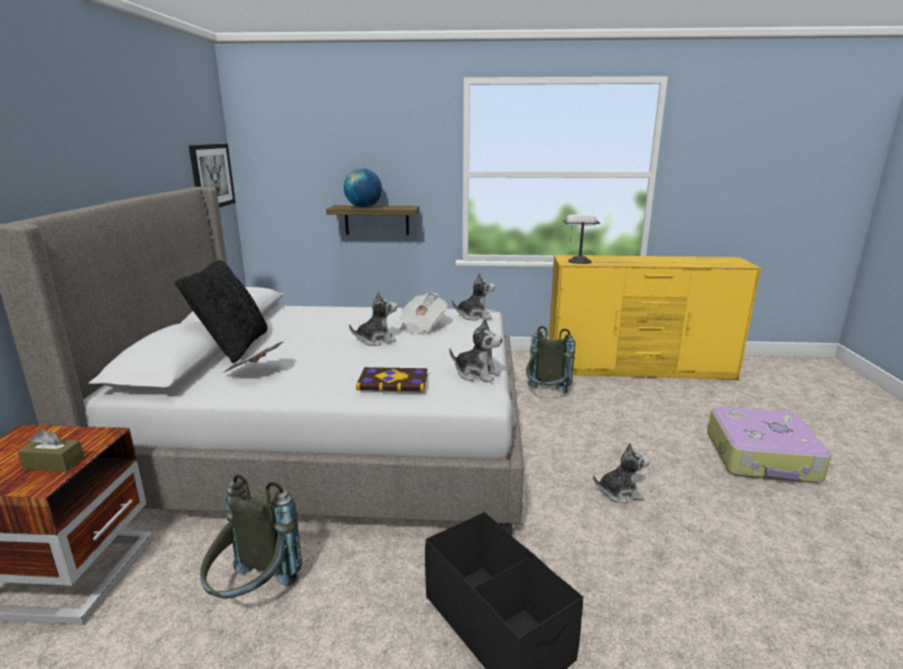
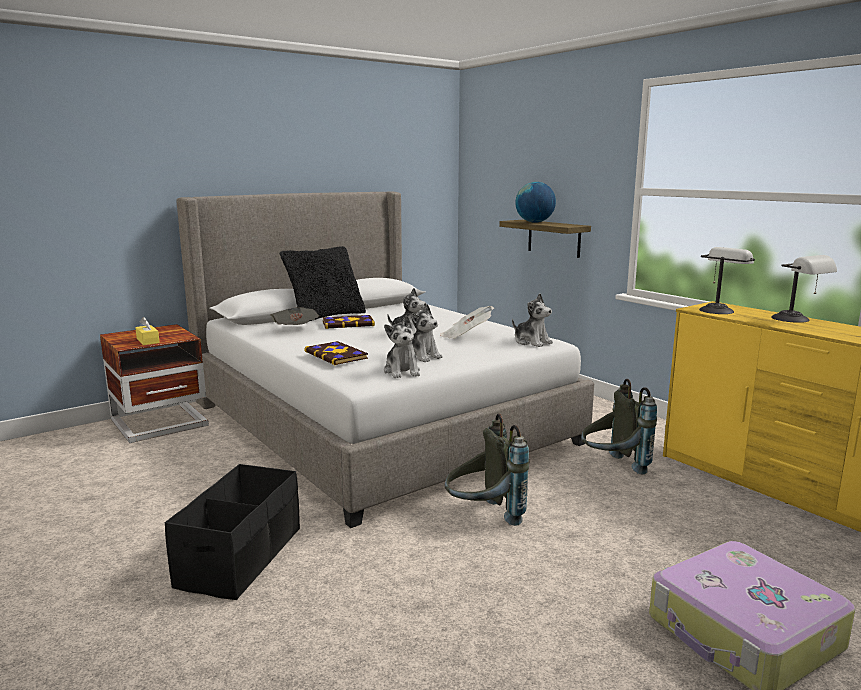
camera: 50 degrees right, 5 degrees down
(54, 463) = (148, 341): brown tissue box -> yellow tissue box
(212, 176) = (425, 185): picture -> none
(253, 594) = (191, 469): grey backpack -> grey backpack (483, 517)
(289, 347) = (348, 323): none -> book
(619, 493) = (495, 557): plush toy -> plush toy (421, 356)
(626, 258) = (797, 320): none -> table lamp

